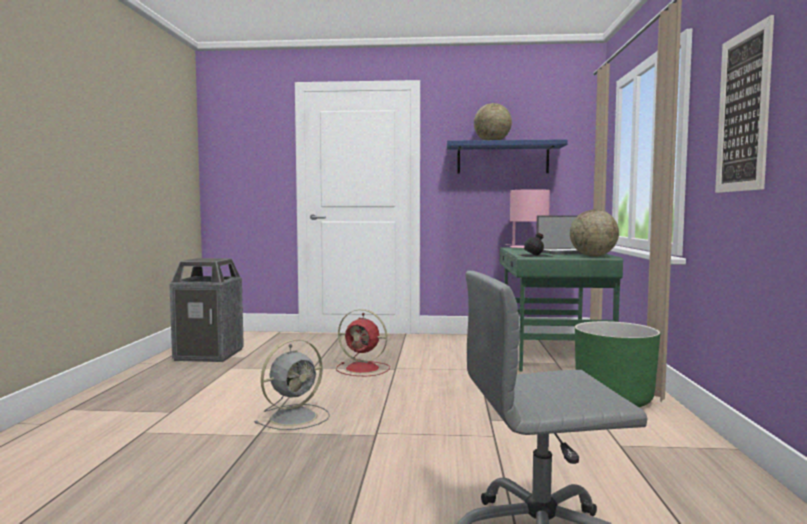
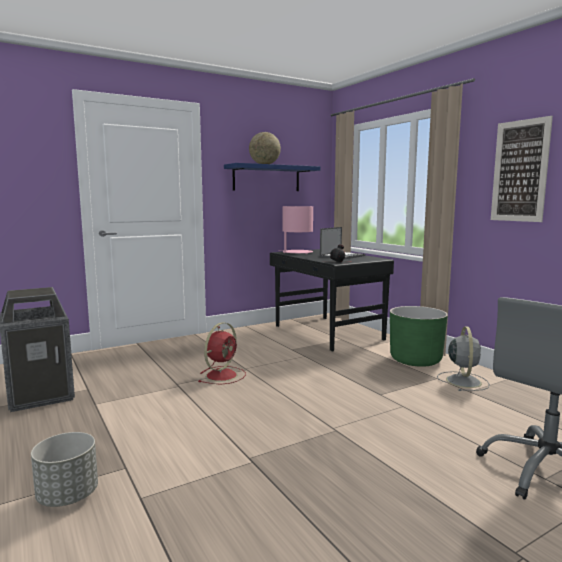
camera: 35 degrees left, 5 degrees up
(111, 417) = (68, 496): none -> grey planter
(295, 417) = (250, 434): grey fan -> grey fan (463, 381)
(364, 369) = (222, 375): red fan -> red fan turned 45 degrees counterclockwise
(551, 354) = (327, 333): green desk -> black desk
(593, 256) = (372, 259): globe -> none

